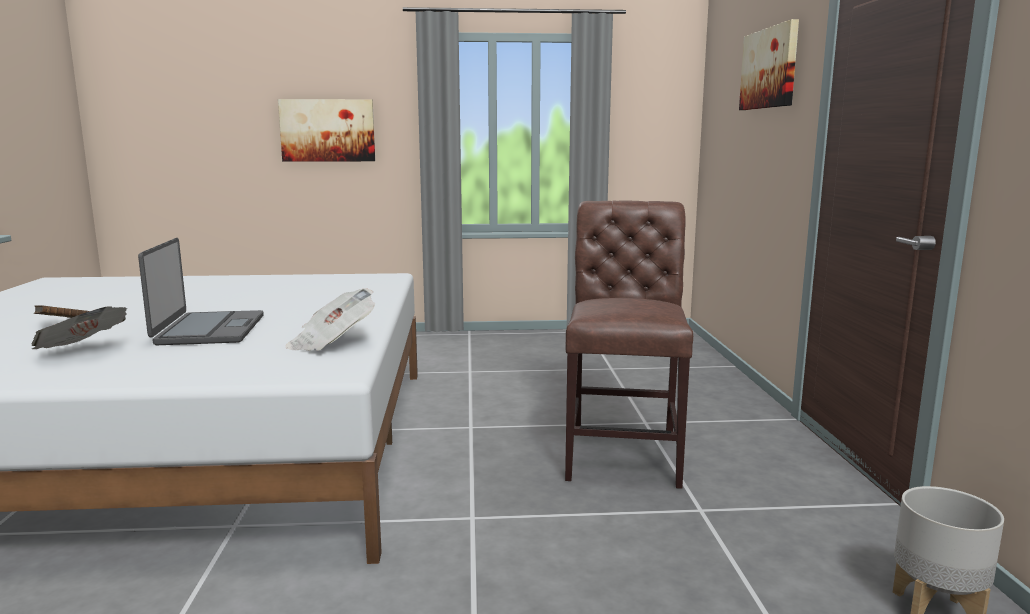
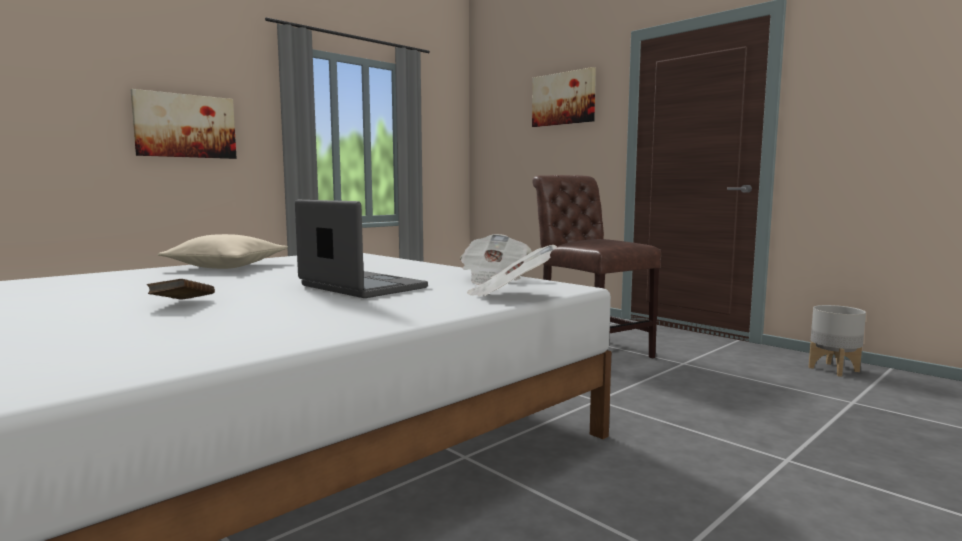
camera: 40 degrees left, 5 degrees down
(83, 352) = (316, 310): newspaper -> newspaper (510, 295)
(243, 282) = (227, 266): none -> beige pillow

